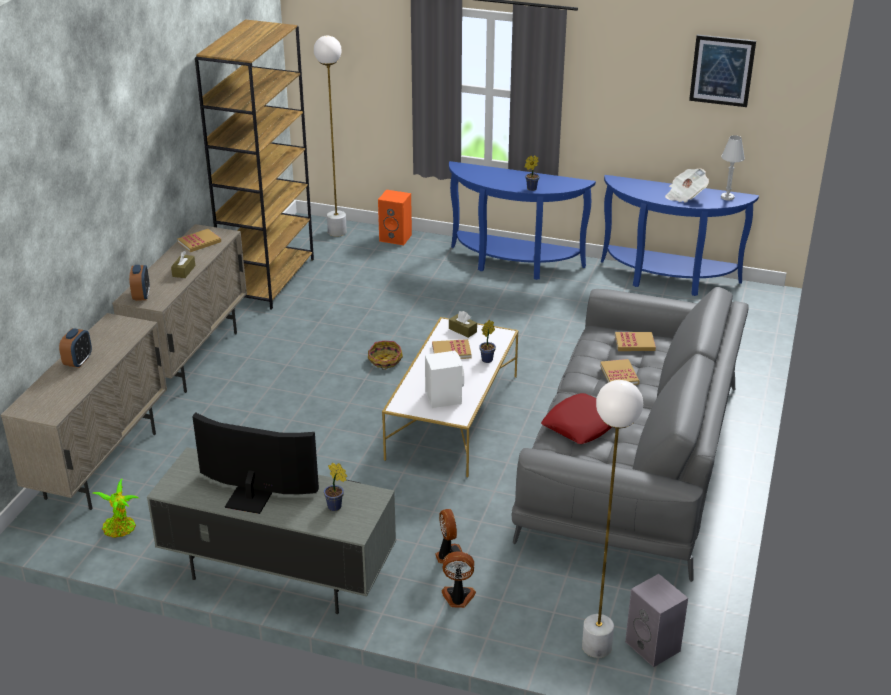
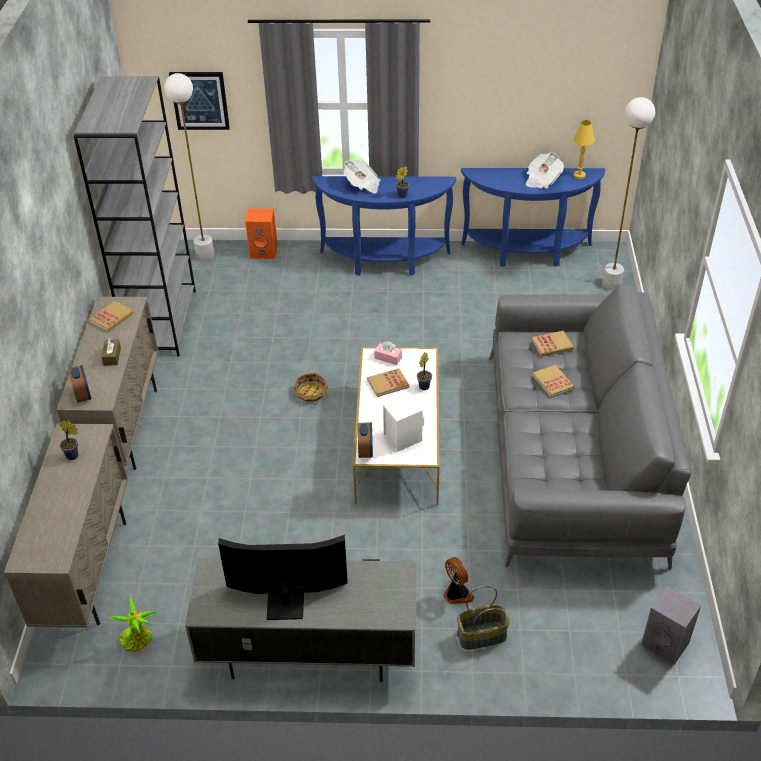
camera: 15 degrees left, 10 degrees up
(78, 362) = (55, 490): alarm clock -> alarm clock (365, 451)
(269, 279) = (161, 322): brown bookcase -> grey bookcase
(336, 507) = (371, 594): potted plant -> potted plant (74, 456)
(458, 598) = (481, 636): fan -> basket
(462, 330) = (388, 358): brown tissue box -> pink tissue box
(496, 175) = (362, 185): none -> newspaper
(581, 425) = (542, 444): red pillow -> none
(596, 646) = (619, 656): white floor lamp -> white floor lamp (611, 284)
(722, 70) = (568, 61): picture -> picture (200, 100)
(727, 197) = (579, 175): white table lamp -> yellow table lamp

